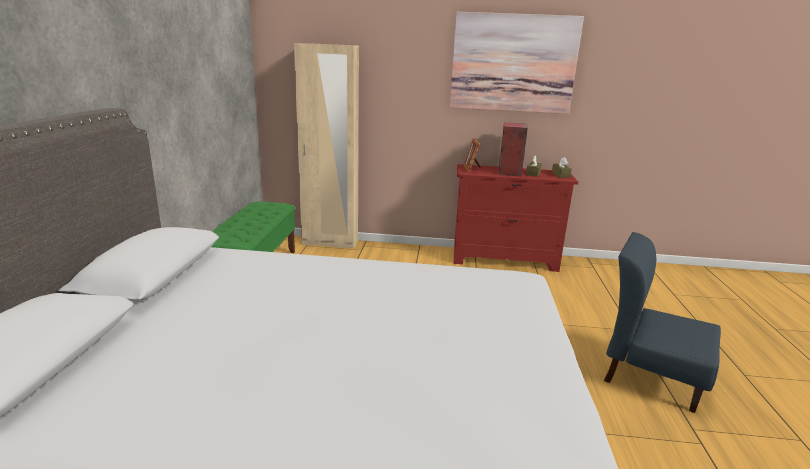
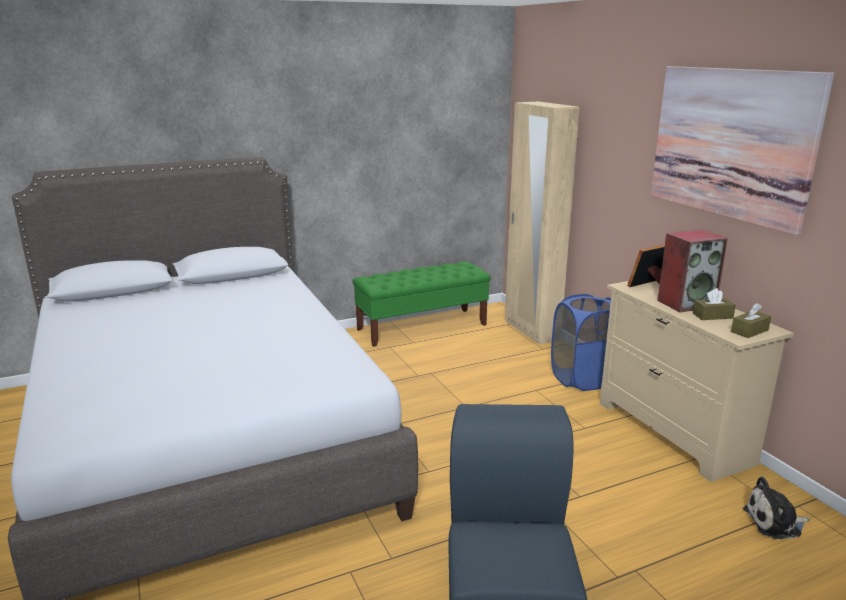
camera: 60 degrees right, 0 degrees up
(418, 255) = (583, 379): none -> blue laundry basket
(504, 259) = (673, 432): red dresser -> beige dresser
(602, 273) = (775, 523): none -> plush toy

